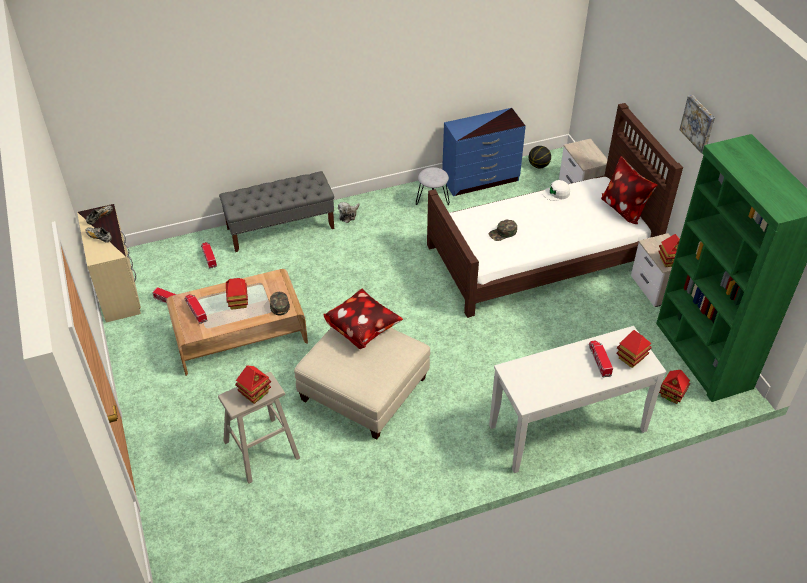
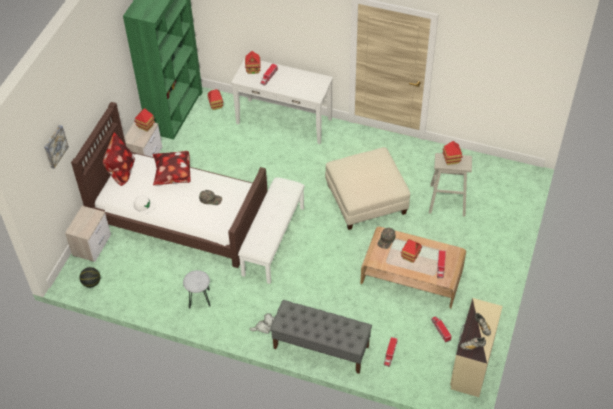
camera: 140 degrees left, 5 degrees up
(362, 329) = (354, 188): pillow -> pillow (172, 176)
(421, 286) = (273, 240): none -> white bench
(481, 180) = (143, 297): blue dresser -> none
(699, 123) = (102, 71): picture -> picture (54, 146)

